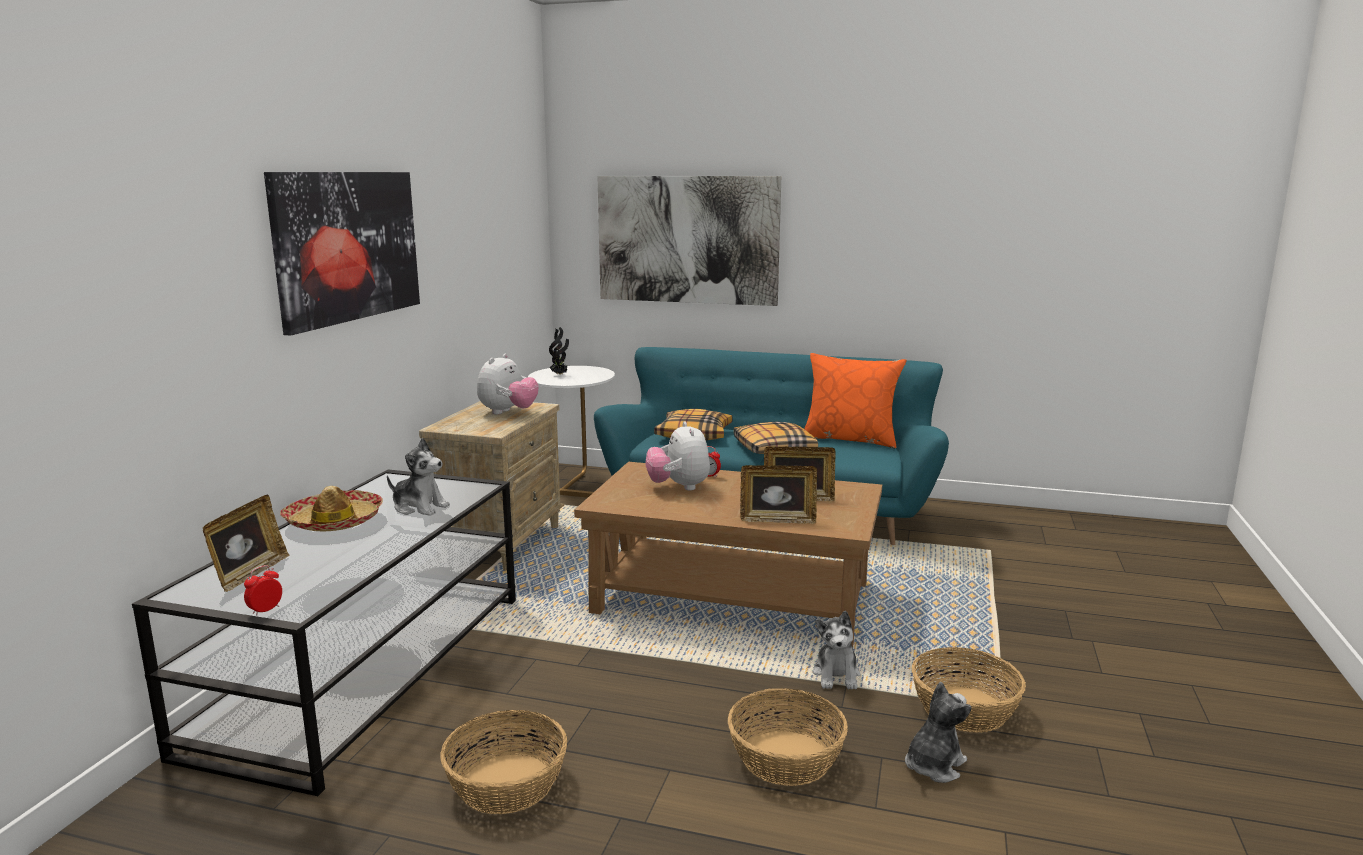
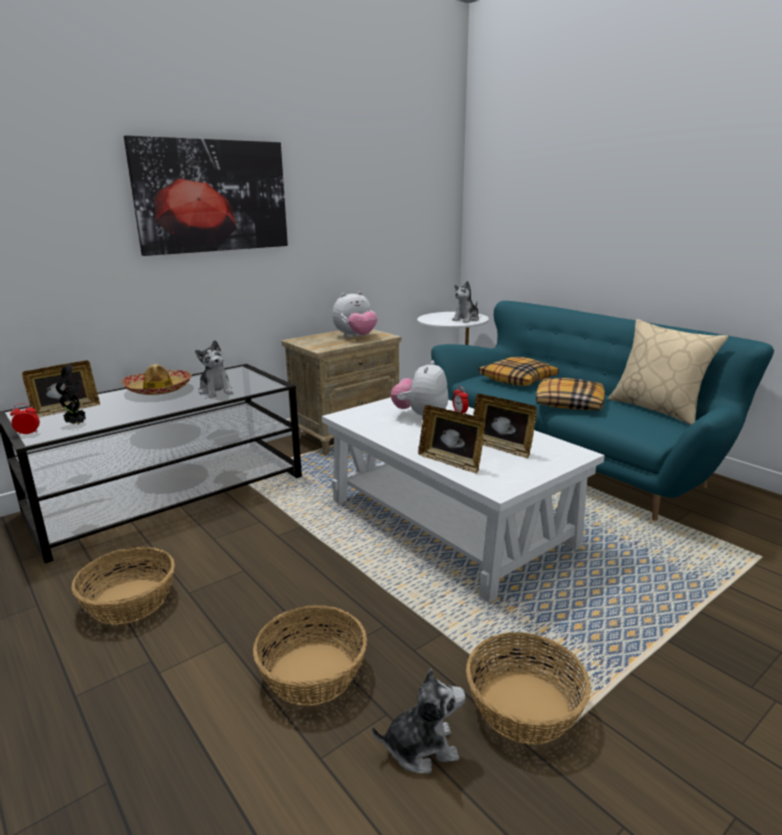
camera: 35 degrees right, 5 degrees up
(560, 374) = (444, 317): potted plant -> potted plant (77, 424)
(687, 240) = (558, 207): picture -> none
(733, 598) = (449, 522): brown coffee table -> white coffee table
(836, 675) = (447, 620): plush toy -> plush toy (466, 319)
(850, 439) = (657, 409): orange pillow -> beige pillow

